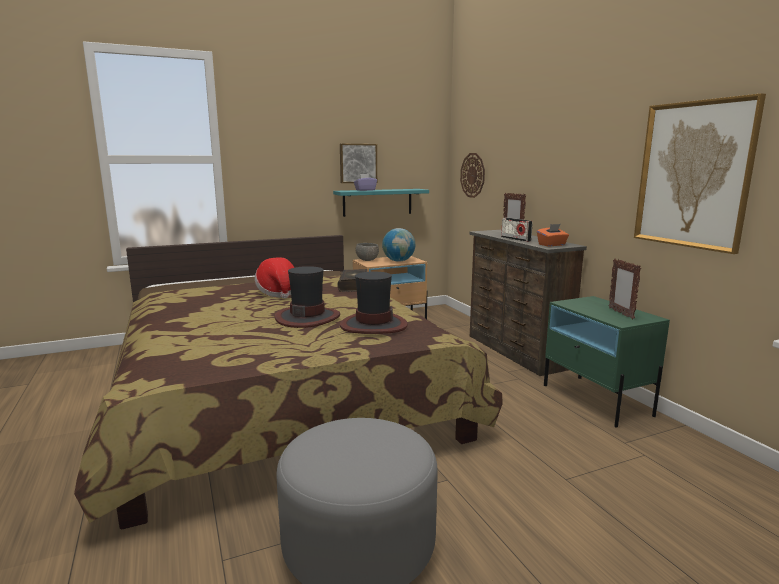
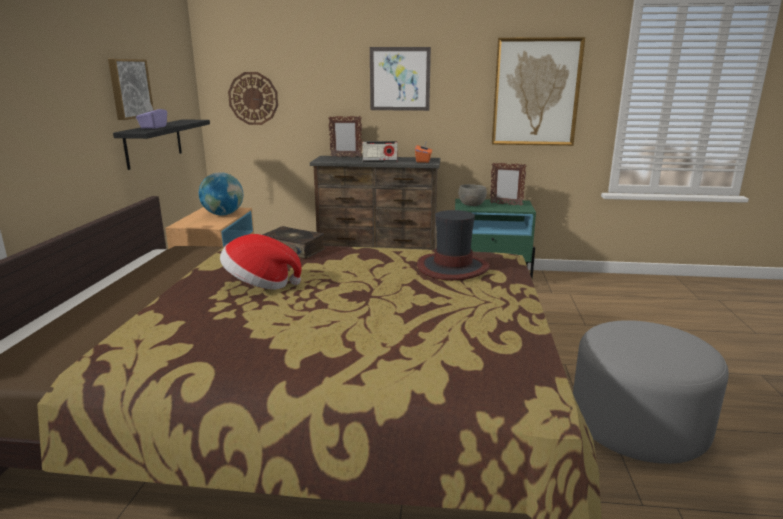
camera: 60 degrees left, 5 degrees up
(307, 317) = (392, 287): hat -> none
(367, 260) = (187, 223): grey bowl -> grey bowl (472, 205)
(377, 202) = (154, 143): turquoise shelf -> black shelf
(562, 158) = (399, 79): none -> picture

